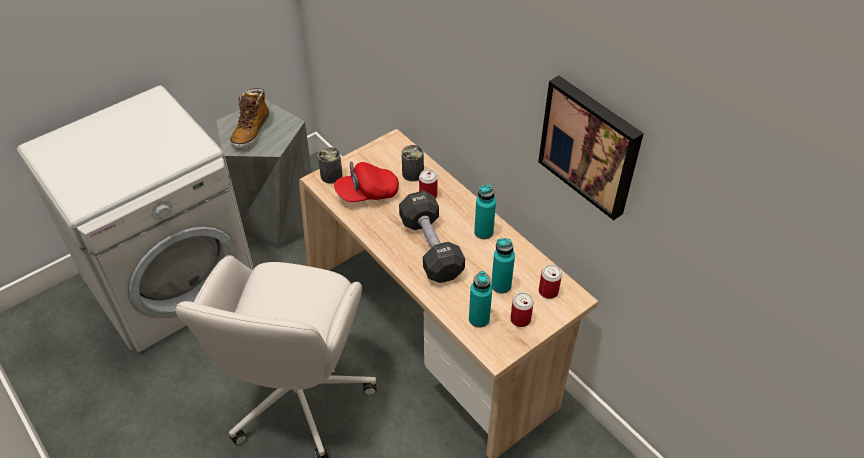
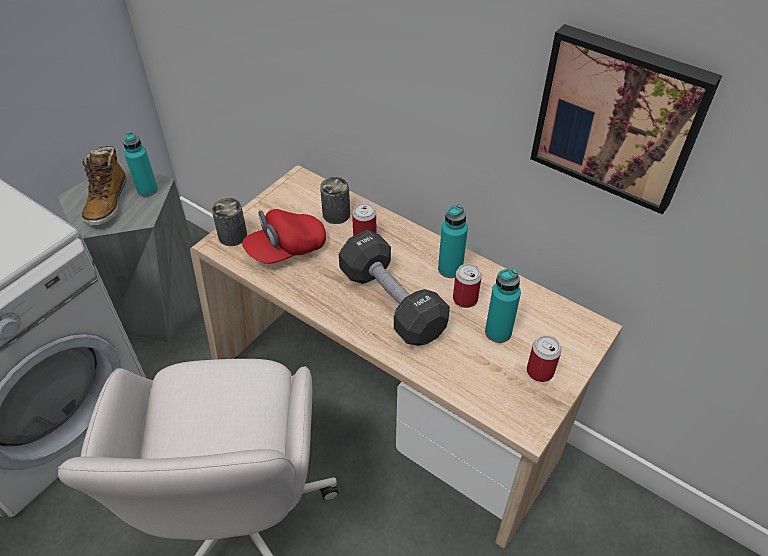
camera: 15 degrees left, 0 degrees up
(479, 319) = (488, 383): turquoise bottle -> turquoise bottle (147, 190)
(548, 291) = (558, 327): can -> can (465, 299)

